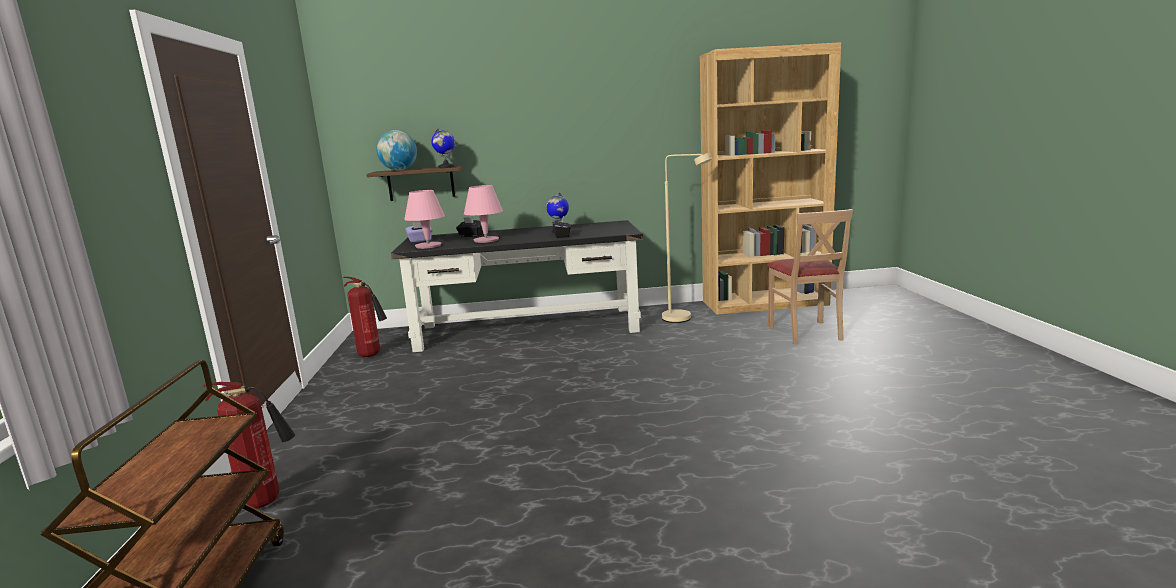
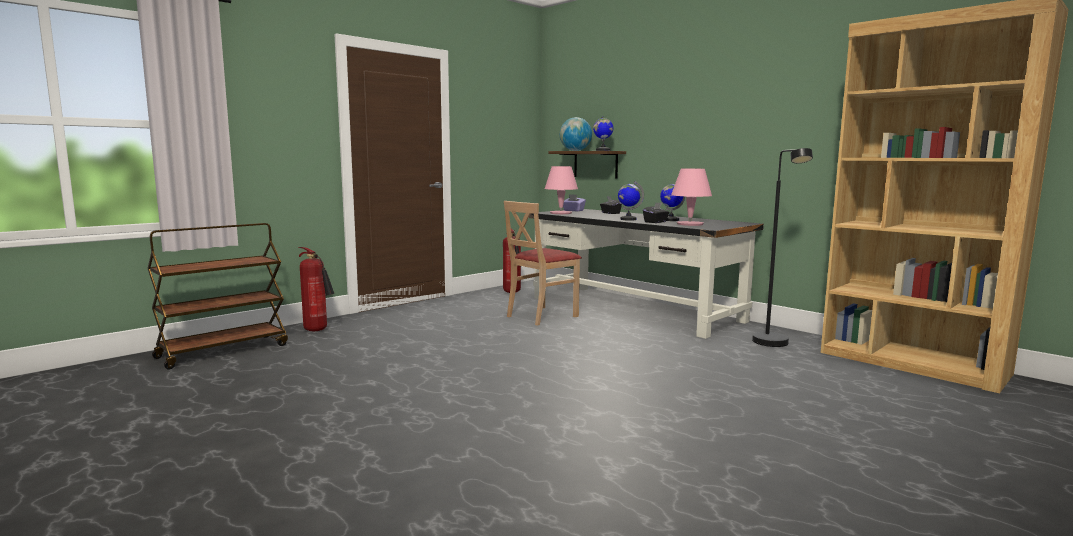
camera: 50 degrees right, 5 degrees down
(486, 240) = (602, 216): pink table lamp -> pink table lamp (689, 224)
(527, 238) = (628, 219): none -> globe
(683, 319) = (774, 344): beige floor lamp -> black floor lamp
(805, 332) = (869, 398): beige chair -> beige chair (541, 316)

